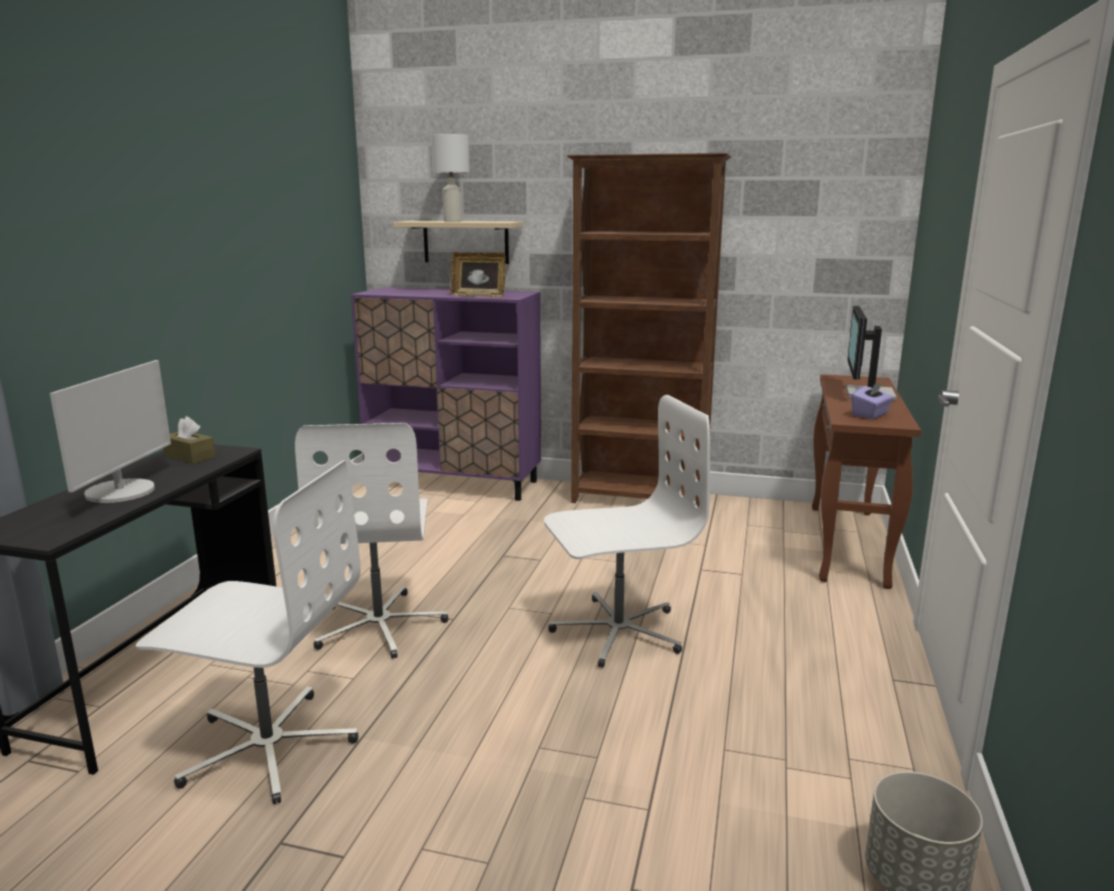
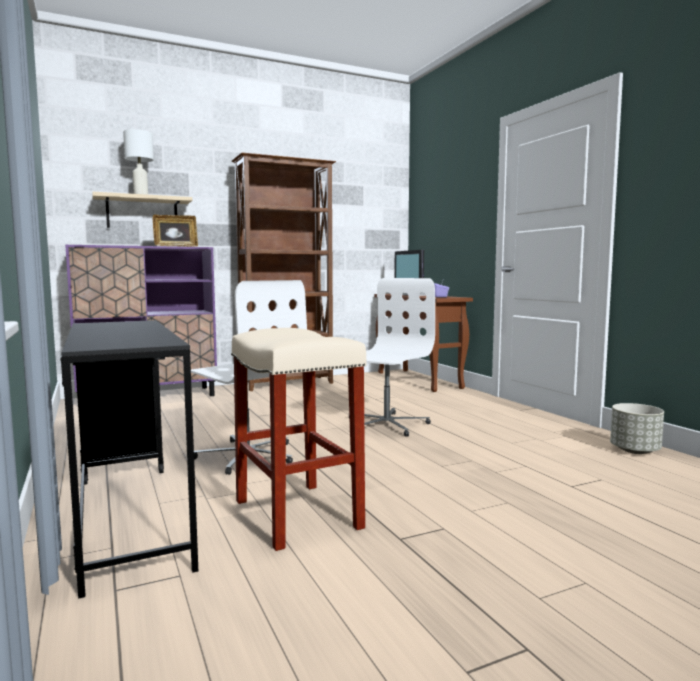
camera: 40 degrees left, 10 degrees down
(121, 491) = (127, 332): monitor -> none
(189, 456) = (112, 324): brown tissue box -> none
(268, 746) = (298, 515): white office chair -> beige stool

